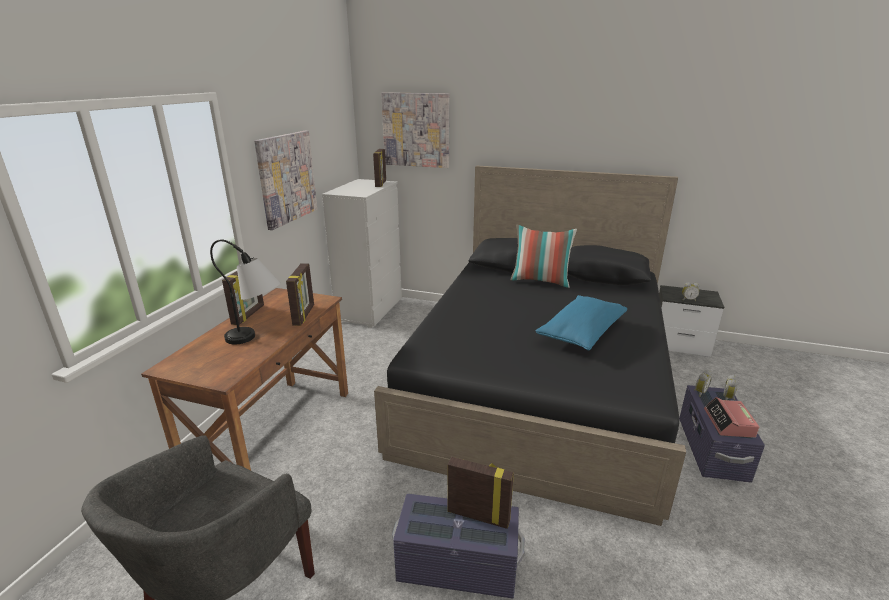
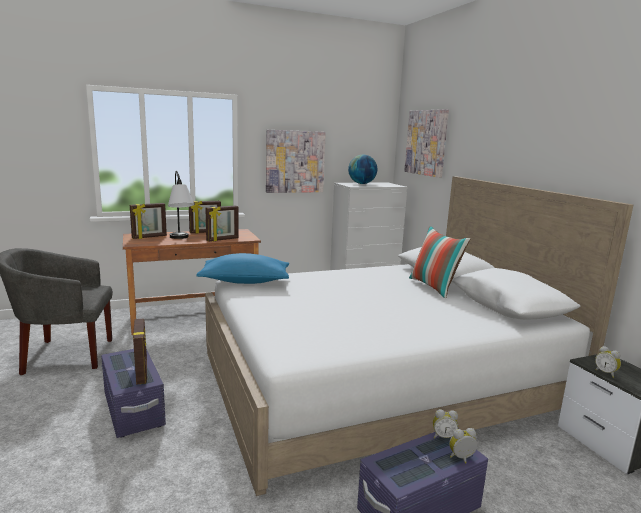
camera: 50 degrees right, 10 degrees down
(352, 188) = (361, 183): none -> globe
(381, 184) = (389, 185): picture frame -> picture frame (149, 237)
(540, 383) = (380, 381): black bed -> white bed
(581, 333) = (362, 317): blue pillow -> blue pillow (245, 281)
(729, 423) = (407, 466): alarm clock -> none

